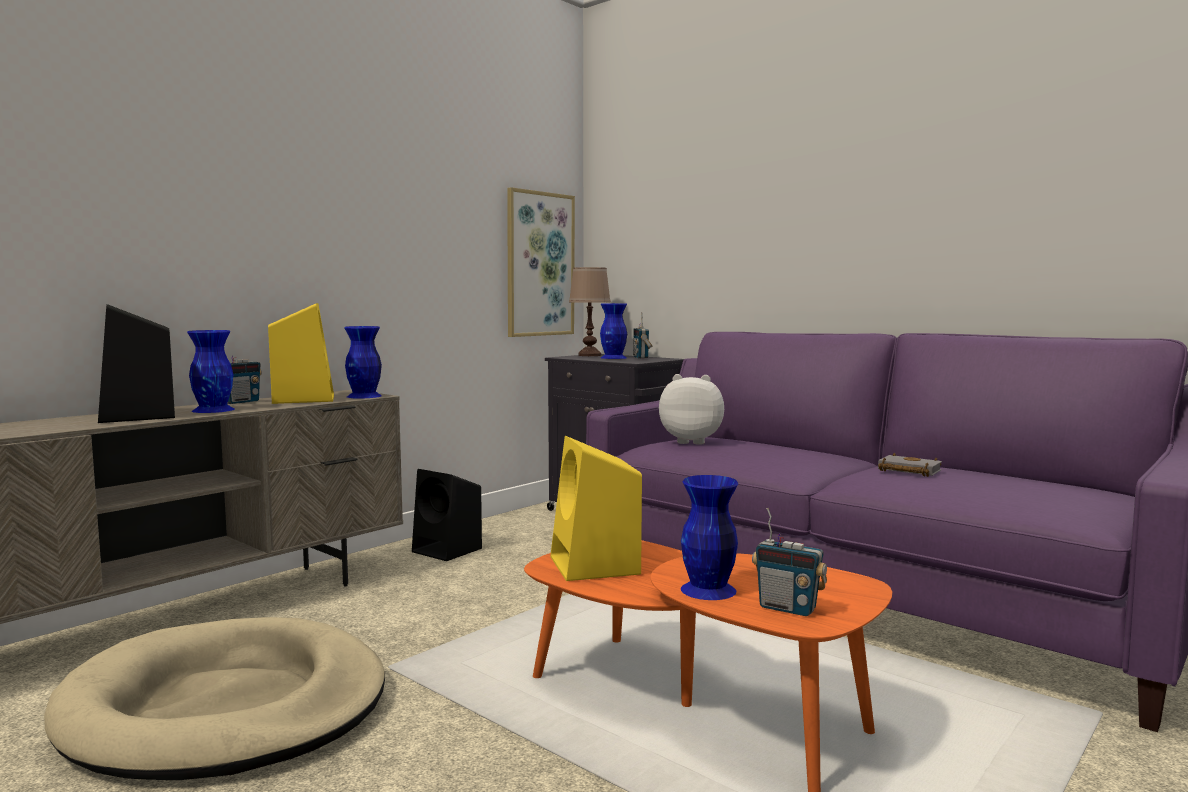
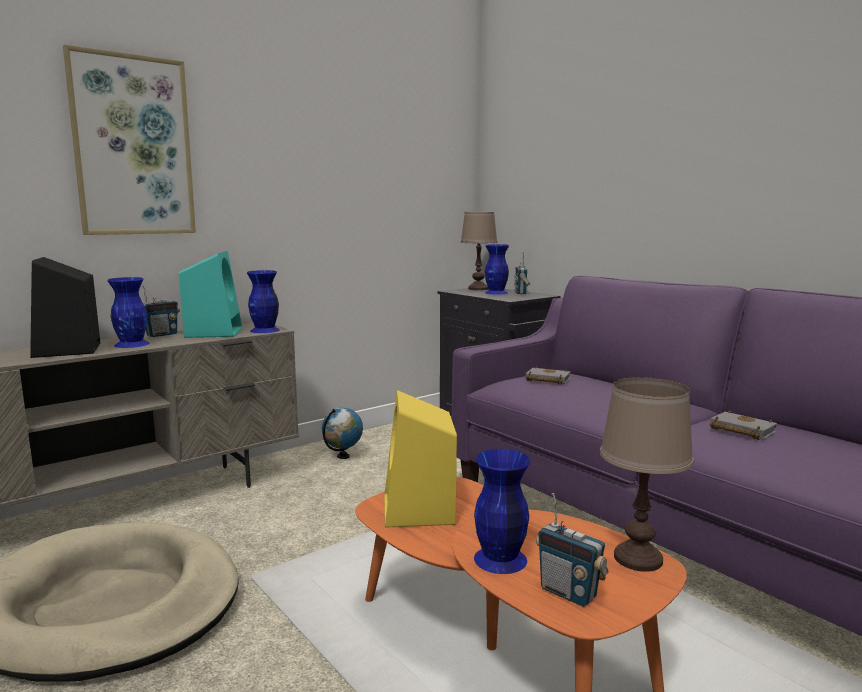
camera: 10 degrees right, 5 degrees up
(303, 399) = (214, 332): yellow speaker -> turquoise speaker
(448, 550) = (343, 456): black speaker -> globe
(539, 264) = (436, 208): picture -> picture (133, 146)
(692, 441) = (546, 380): plush toy -> grey book
(841, 580) = (638, 558): none -> brown table lamp

